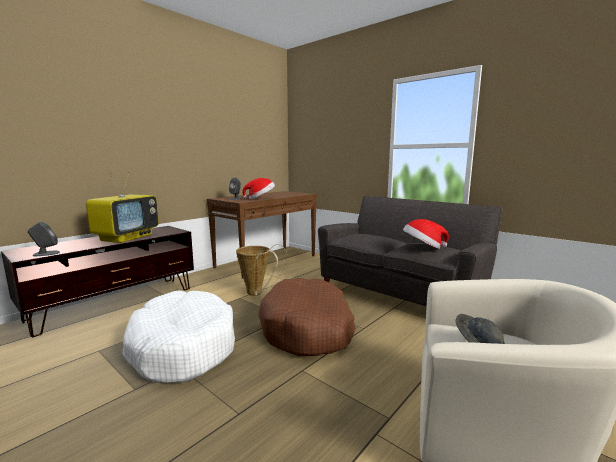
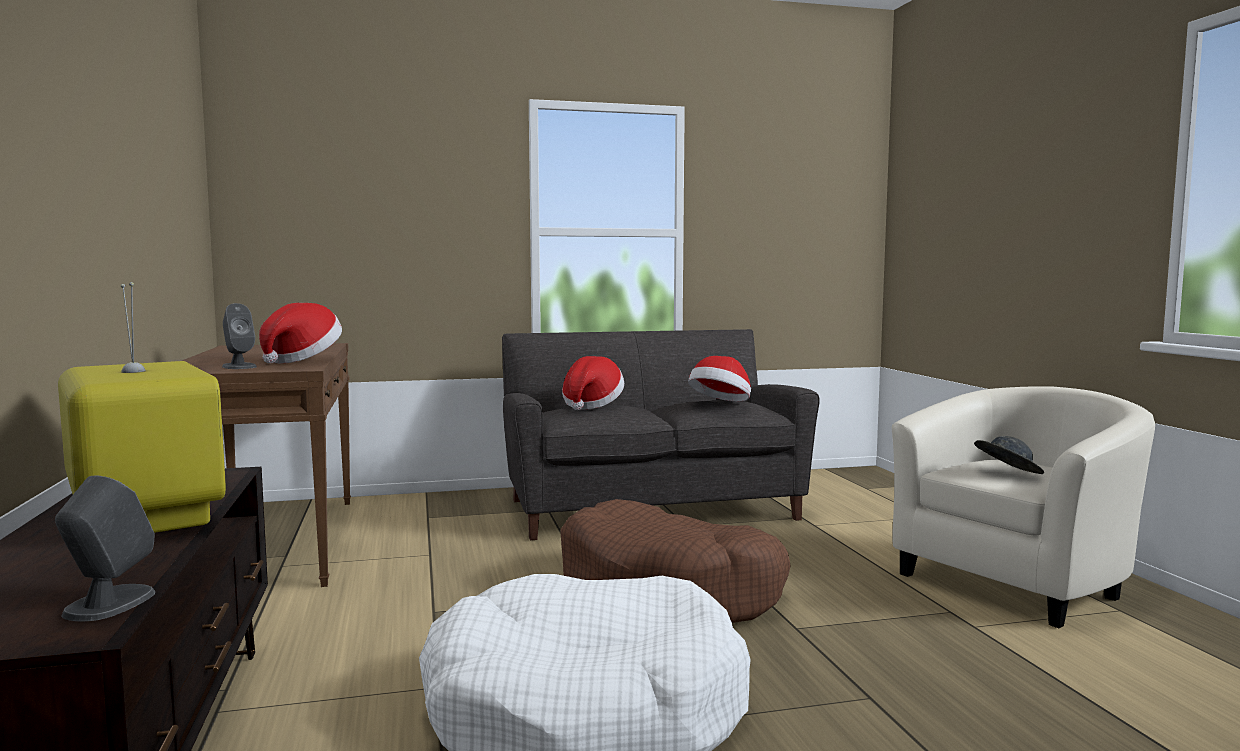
camera: 55 degrees left, 5 degrees down
(258, 293) = (446, 592): basket -> none
(368, 235) = (591, 405): none -> hat

